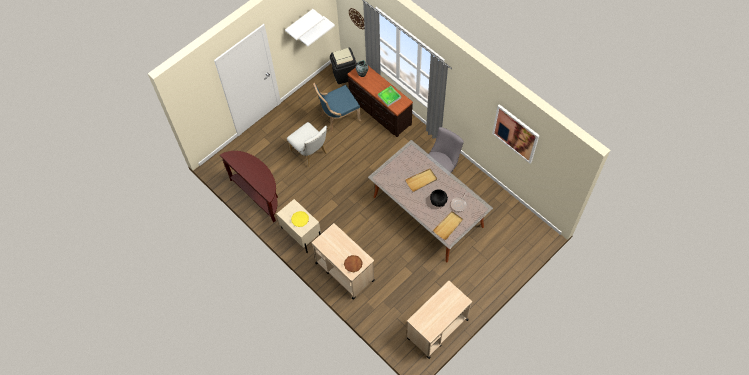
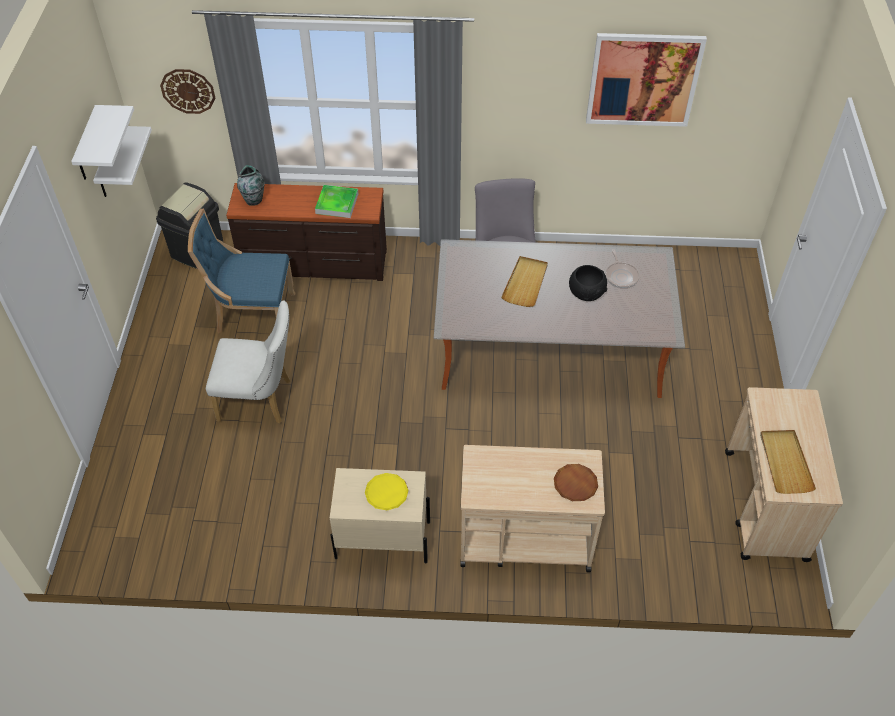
camera: 45 degrees left, 10 degrees down
(259, 195) = (232, 535): brown console table -> none
(338, 117) = (252, 315): blue chair -> blue chair turned 75 degrees clockwise
(448, 226) = (643, 316): beige tray -> beige tray (785, 462)

